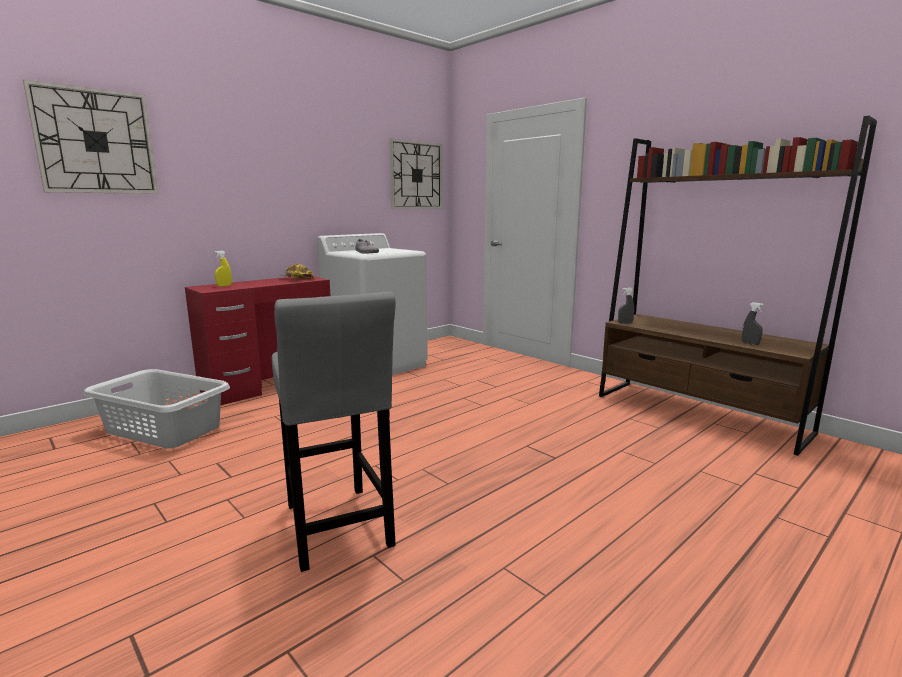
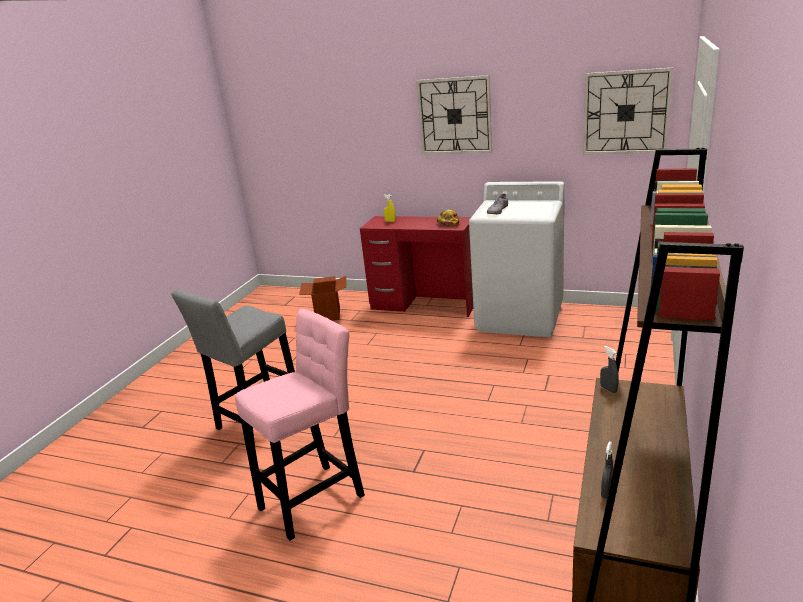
camera: 65 degrees right, 10 degrees up
(95, 141) = (325, 113): wall clock -> wall clock (454, 116)
(164, 429) = (328, 314): grey laundry basket -> cardboard box
(555, 518) = (316, 498): none -> pink stool

